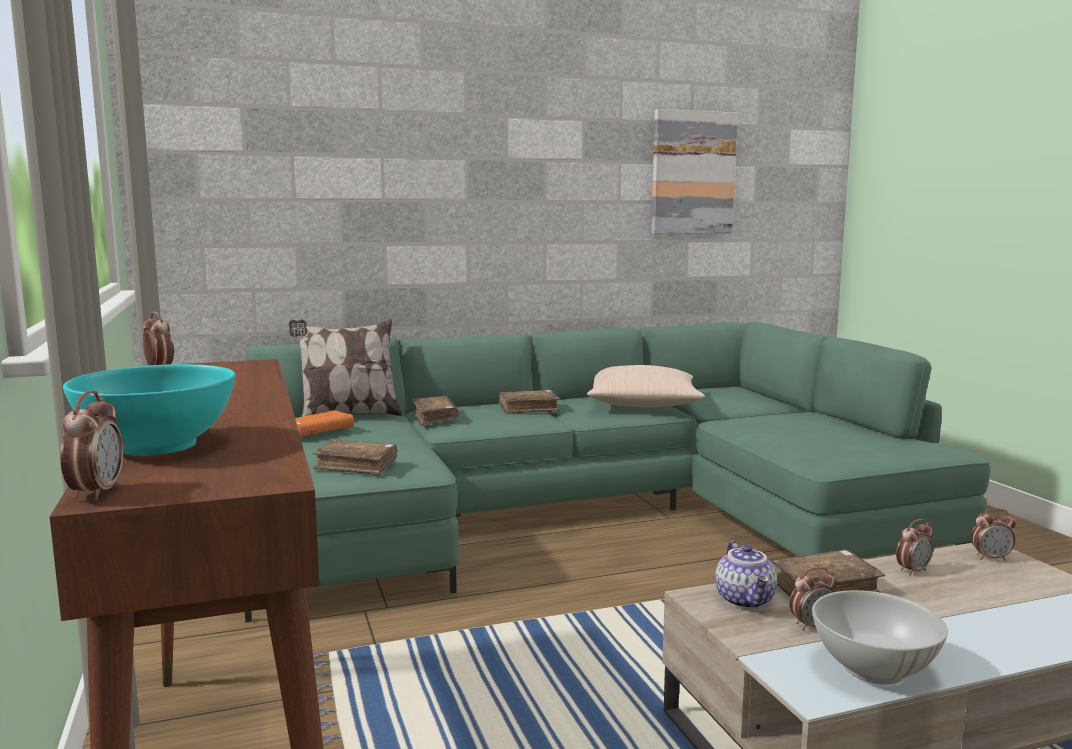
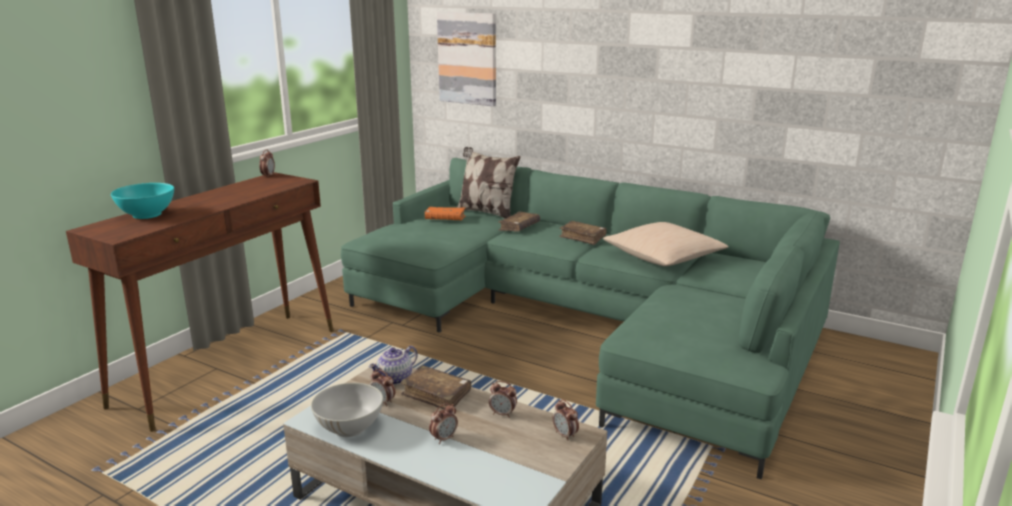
camera: 50 degrees right, 10 degrees up
(96, 493) = (89, 227): alarm clock -> alarm clock (444, 438)
(356, 466) = (409, 244): brown book -> none
(692, 173) = (796, 63): picture -> picture (468, 58)

